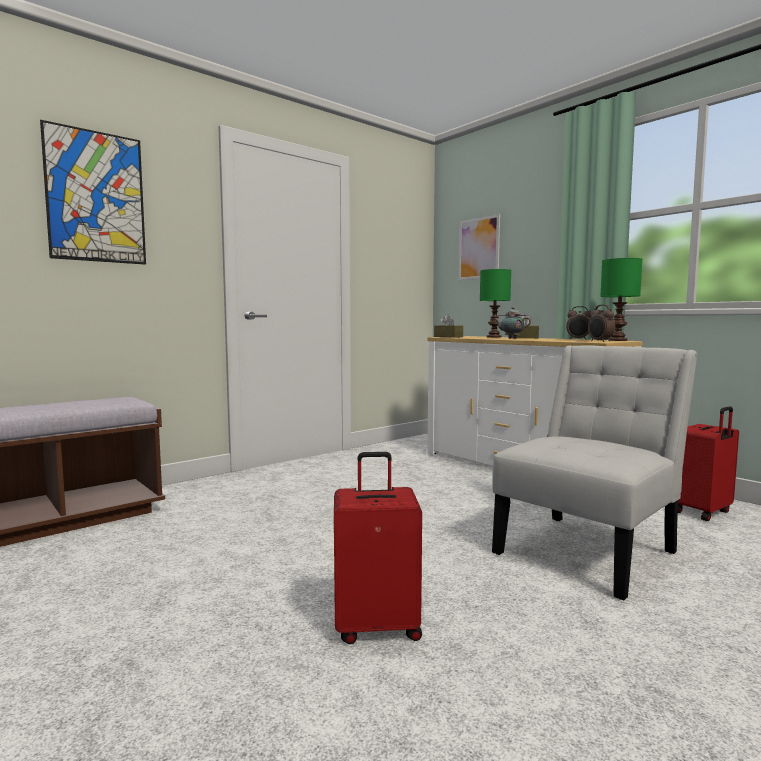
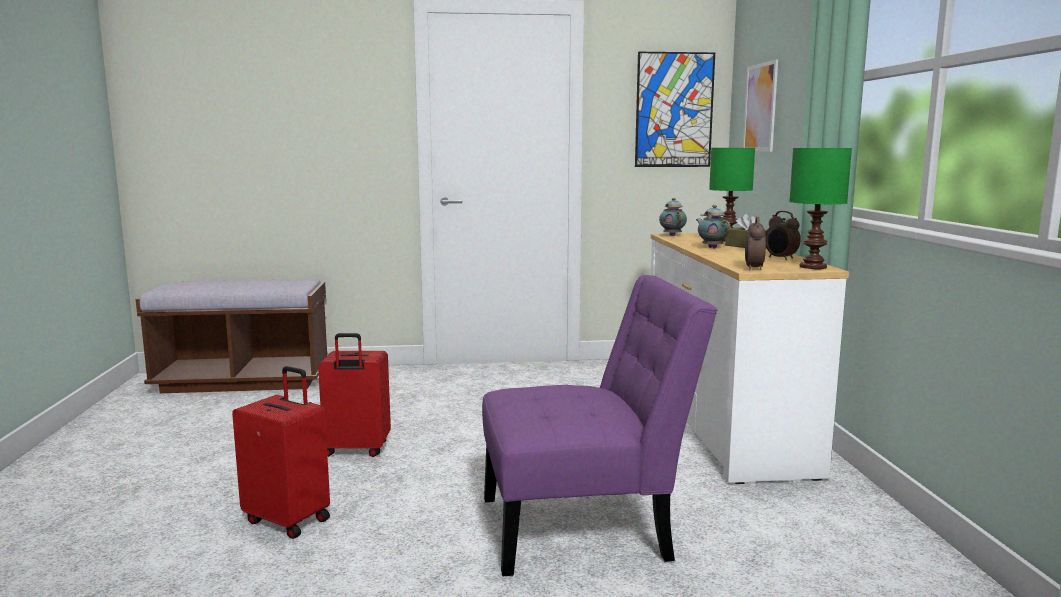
camera: 35 degrees right, 5 degrees up
(96, 197) = (291, 93): picture -> picture (674, 110)
(448, 337) = (672, 235): brown tissue box -> teapot
(590, 550) = (585, 527): white chair -> purple chair
(703, 512) = (839, 537): red suitcase -> red suitcase (356, 450)

